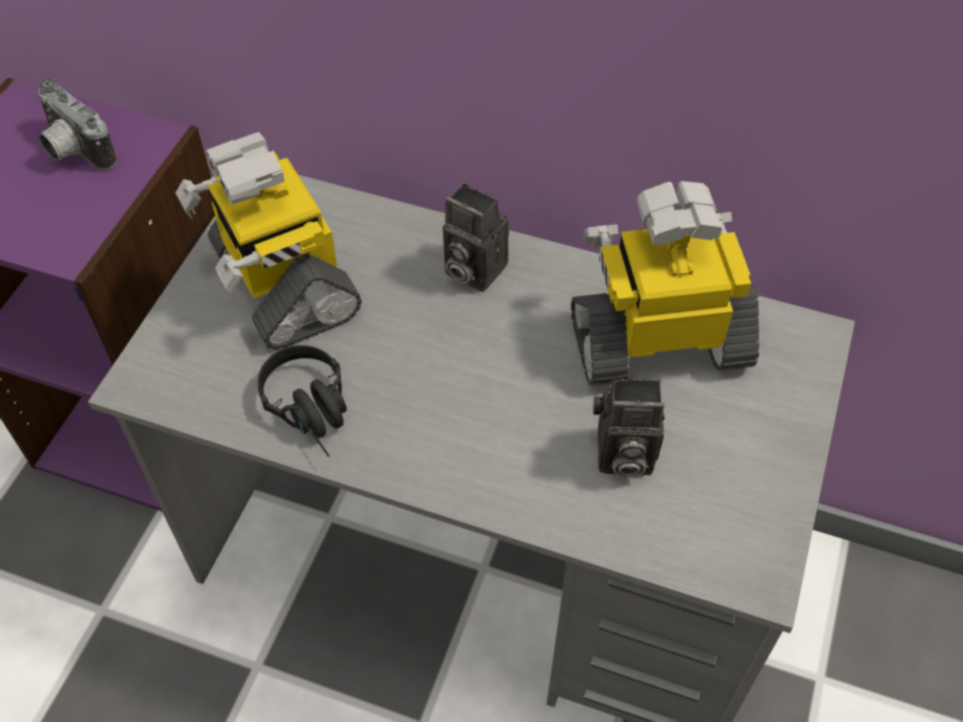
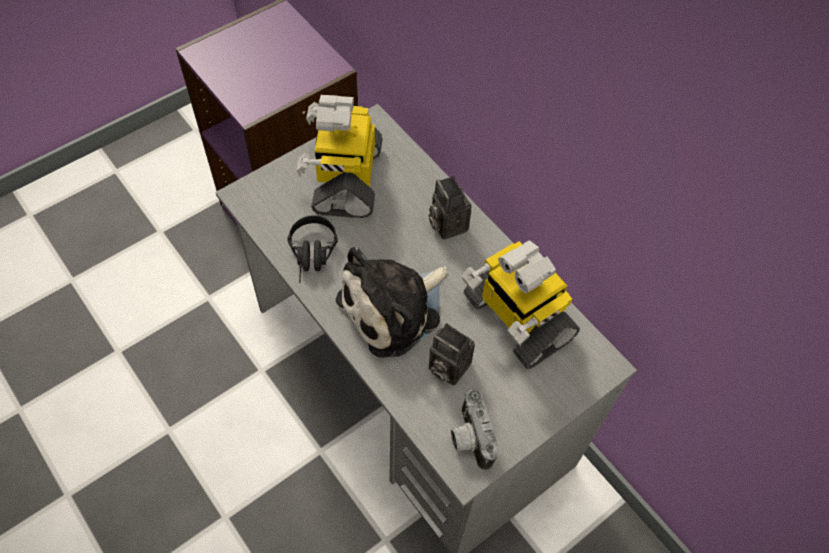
camera: 30 degrees right, 5 degrees up
(74, 151) = (288, 55): camera -> camera (468, 438)
(489, 418) = (394, 308): none -> plush toy
(659, 340) = (516, 318): toy robot -> toy robot turned 150 degrees counterclockwise

